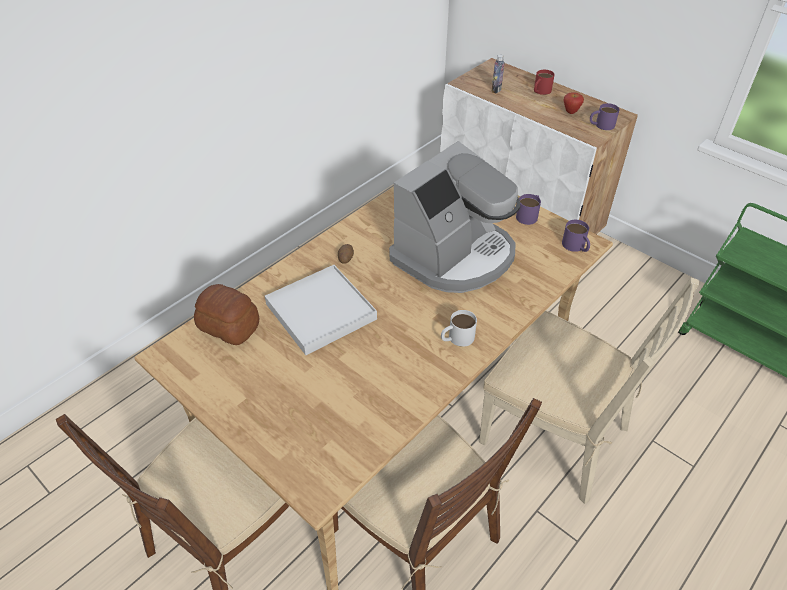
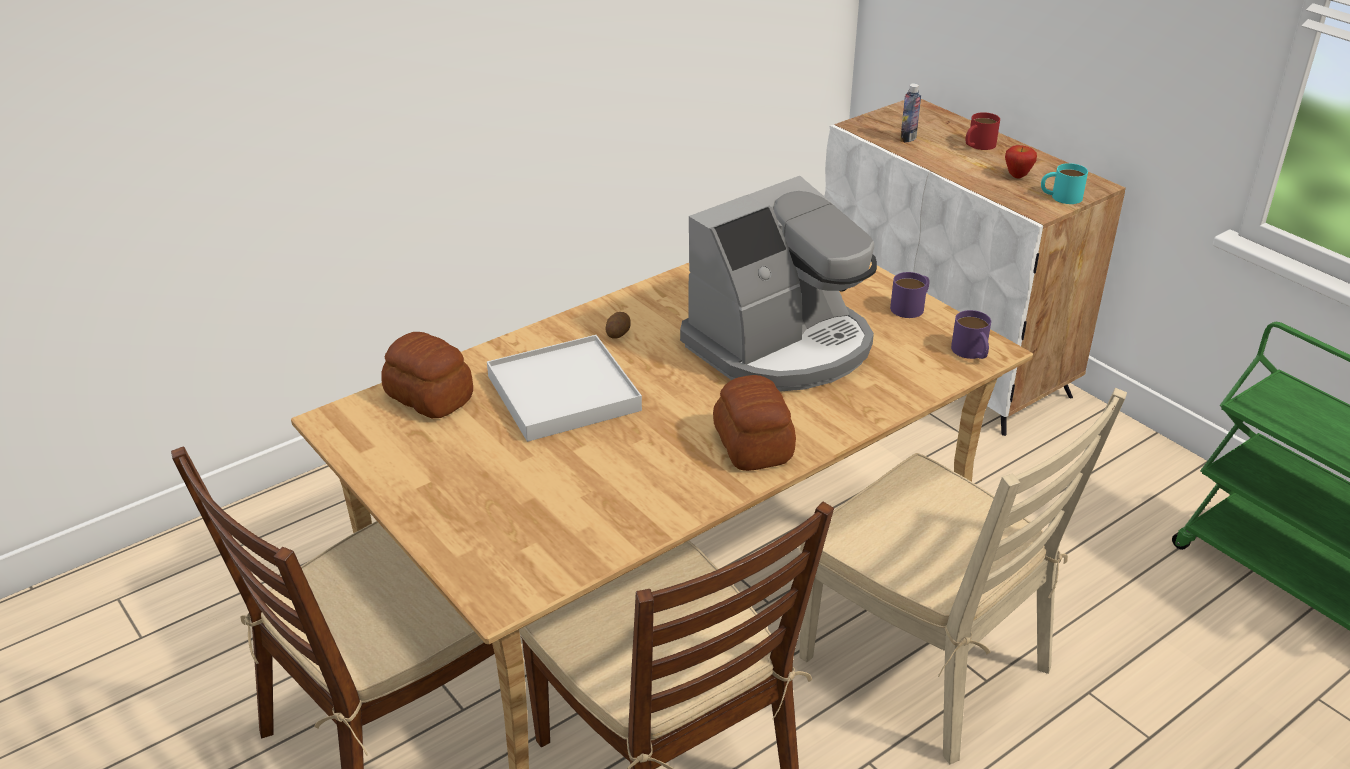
camera: 10 degrees right, 10 degrees down
(456, 338) = (752, 445): white mug -> bread
(601, 125) = (1060, 196): purple mug -> turquoise mug

